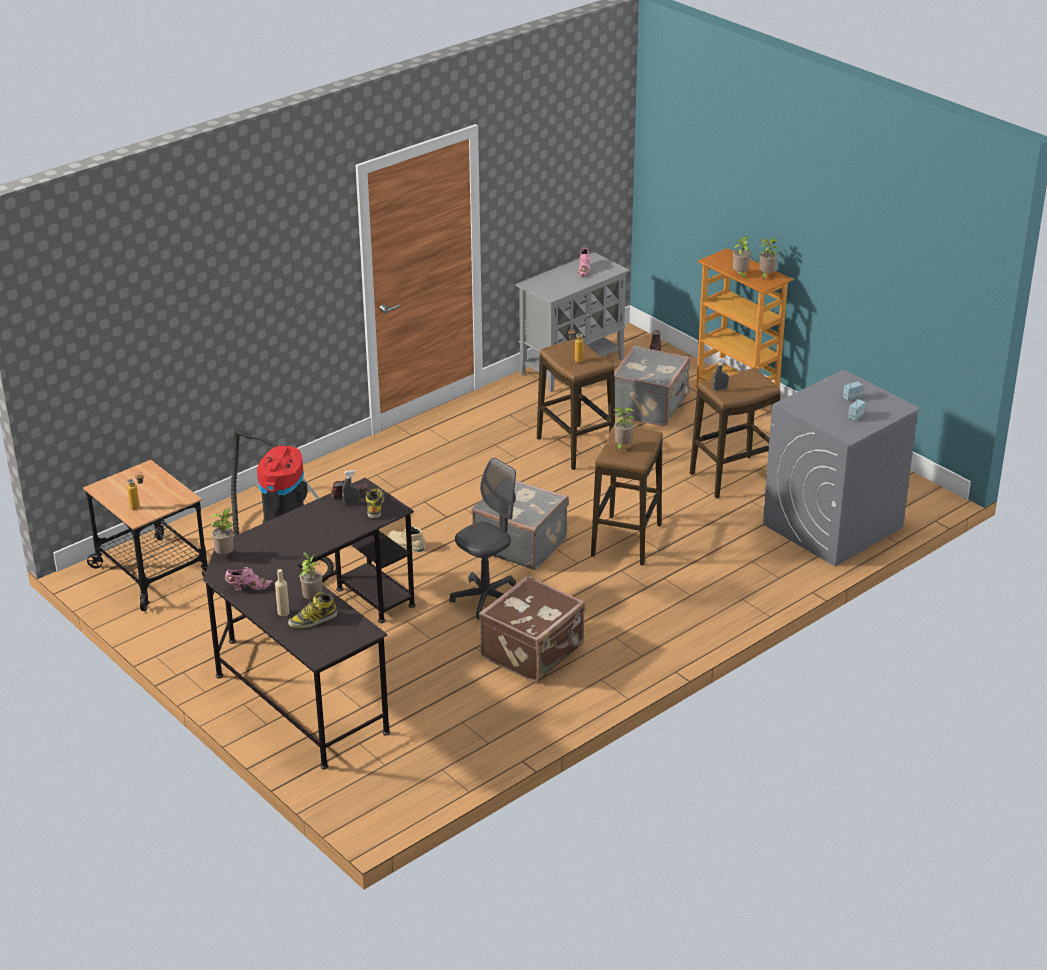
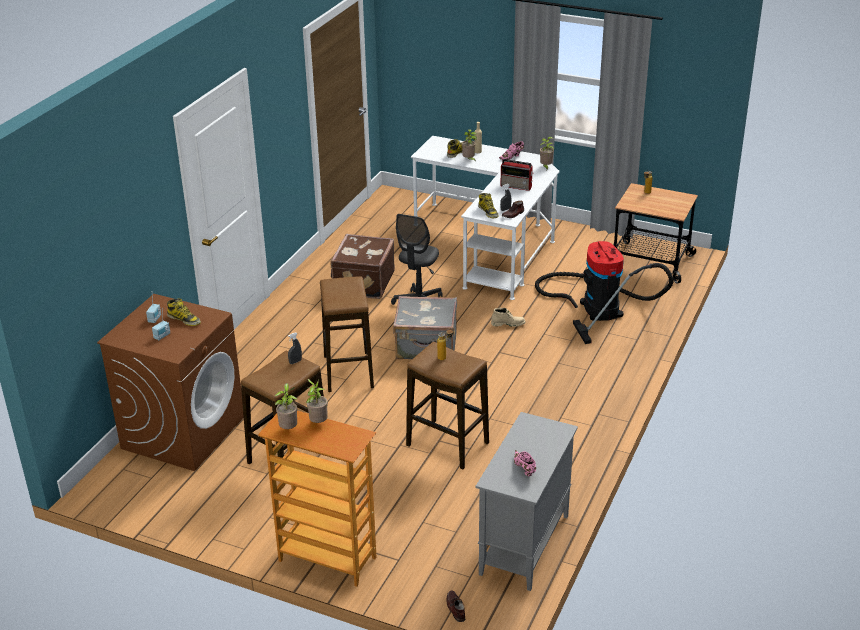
camera: 155 degrees right, 0 degrees up
(299, 534) = (517, 186): none -> radio
(313, 662) = (492, 244): black desk -> white desk
(622, 447) = (348, 290): potted plant -> none
(651, 406) = (408, 516): grey suitcase -> none
(824, 408) = (184, 319): none -> boot
(832, 526) = (183, 432): grey washing machine -> brown washing machine

